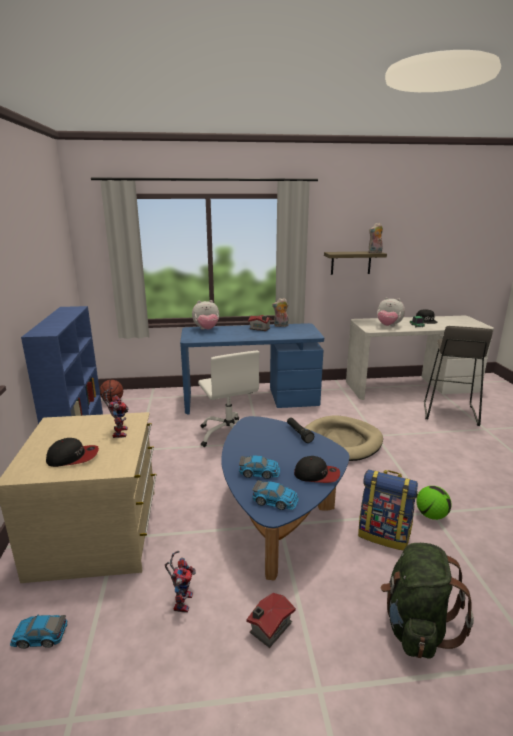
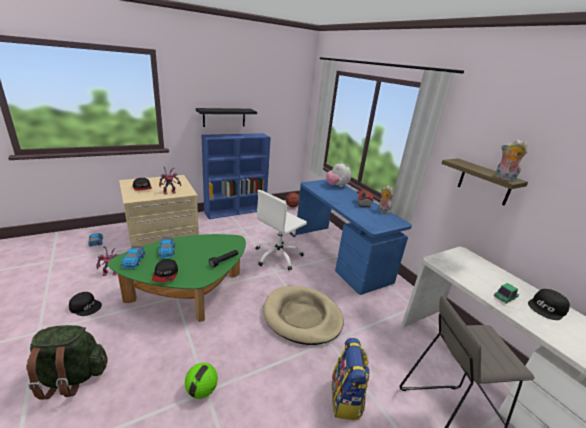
camera: 65 degrees right, 5 degrees up
(27, 296) = (224, 117): none -> black shelf
(269, 628) = (86, 306): toy house -> black cap
(277, 513) = (188, 294): blue coffee table -> green coffee table
(384, 535) = (170, 355): backpack -> backpack (346, 399)
(388, 326) = (468, 273): plush toy -> none

